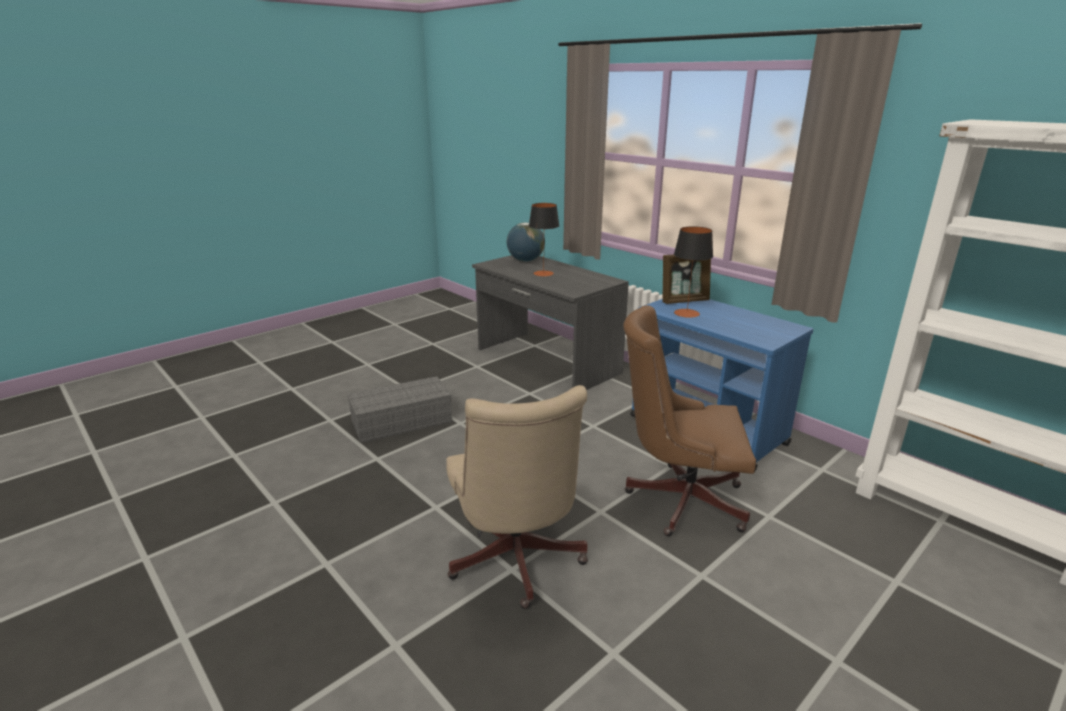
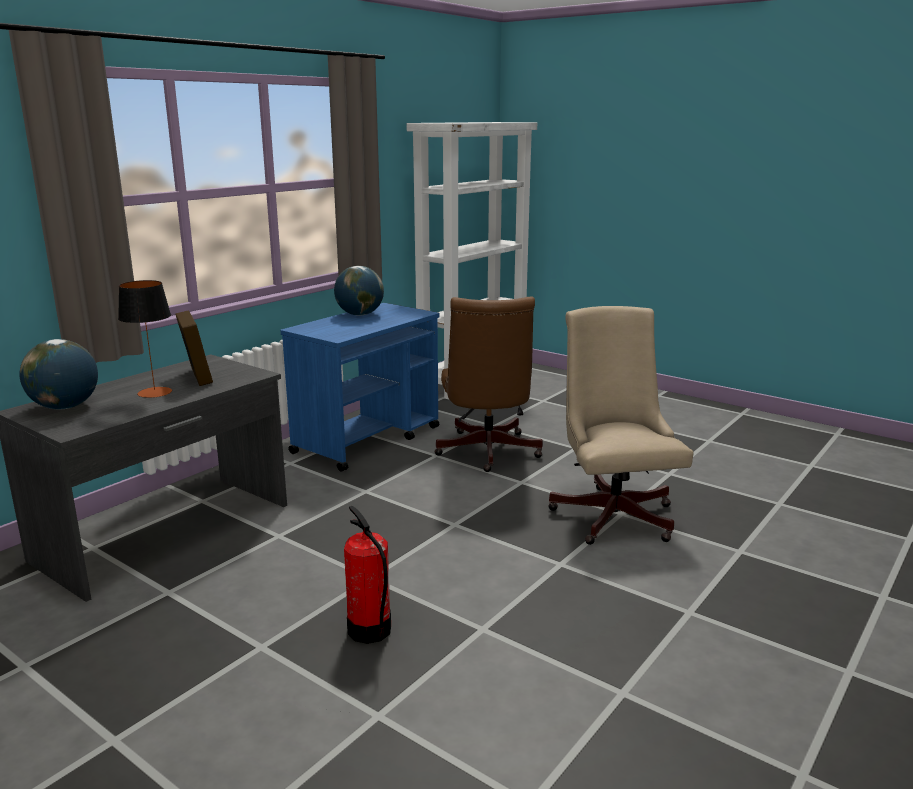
camera: 100 degrees left, 5 degrees down
(403, 420) = (369, 630): grey storage box -> fire extinguisher
(516, 563) = (613, 512): beige office chair -> beige office chair turned 75 degrees counterclockwise
(684, 300) = (313, 329): picture frame -> picture frame (197, 377)
(686, 313) = (353, 329): table lamp -> none
(746, 316) = (359, 315): none -> globe

